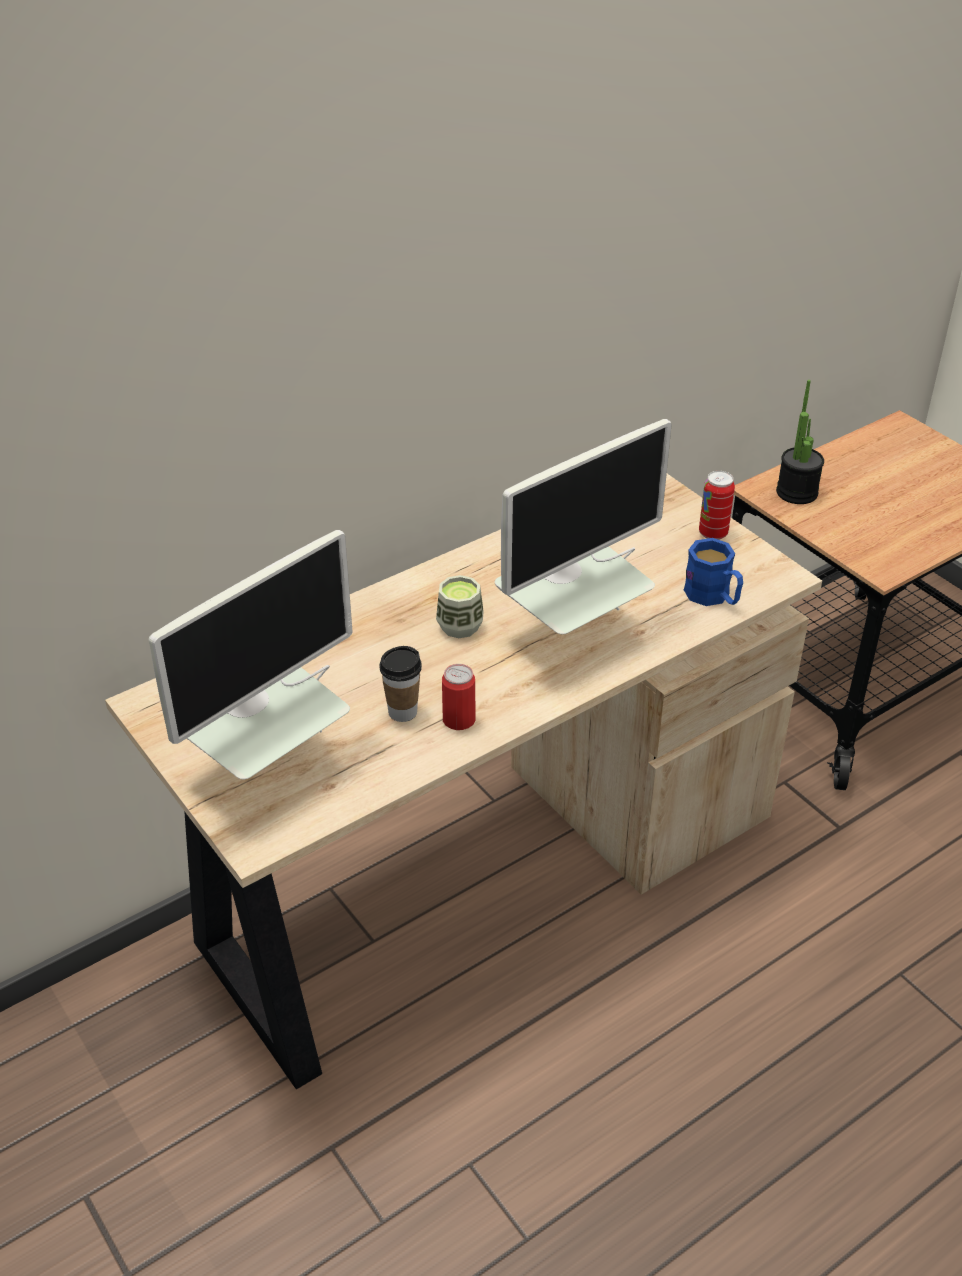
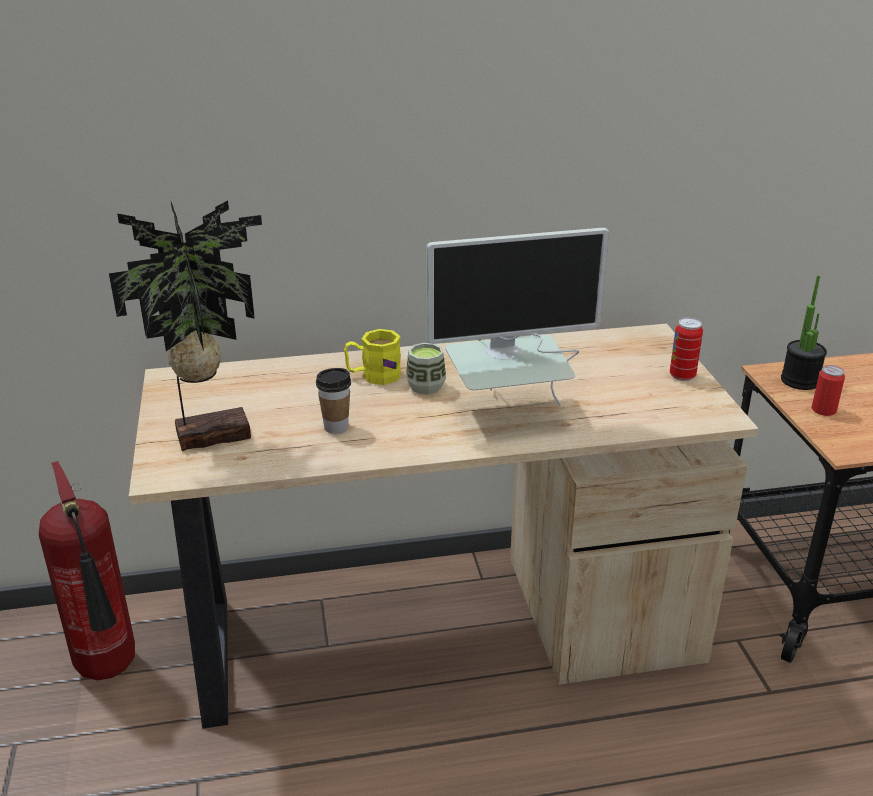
camera: 25 degrees right, 10 degrees down
(137, 1066) = (110, 670): none -> fire extinguisher
(267, 766) = (211, 434): monitor -> potted plant
(390, 628) = (373, 376): none -> yellow mug
(459, 720) = (373, 443): can -> can (823, 410)
(713, 597) = (649, 416): blue mug -> none

